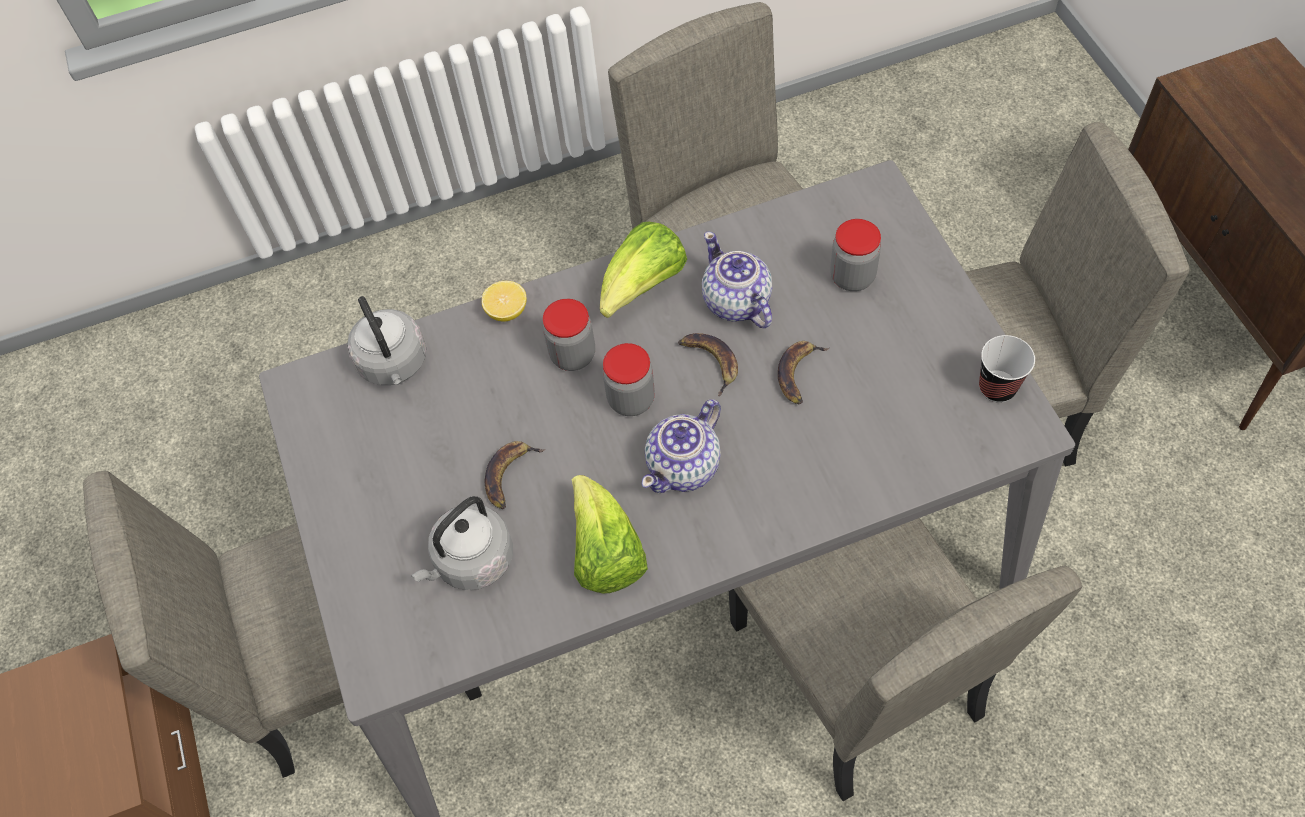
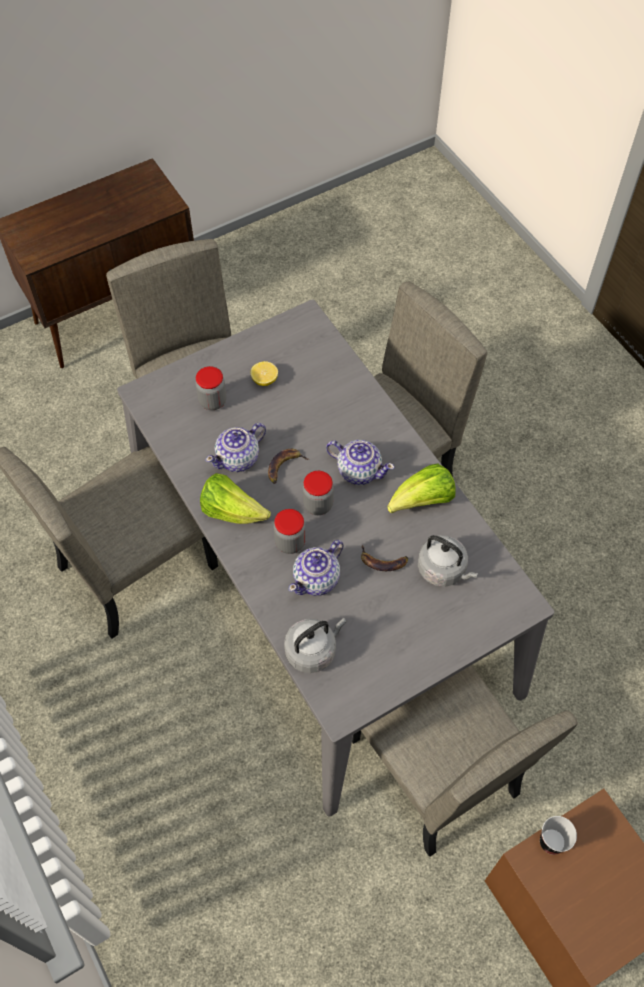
camera: 105 degrees left, 0 degrees up
(503, 383) = (317, 579): none -> teapot
(507, 311) = (260, 589): lemon -> lemon (264, 380)
(799, 374) = (287, 421): banana -> none
(997, 387) = (282, 331): cup -> cup (551, 842)

